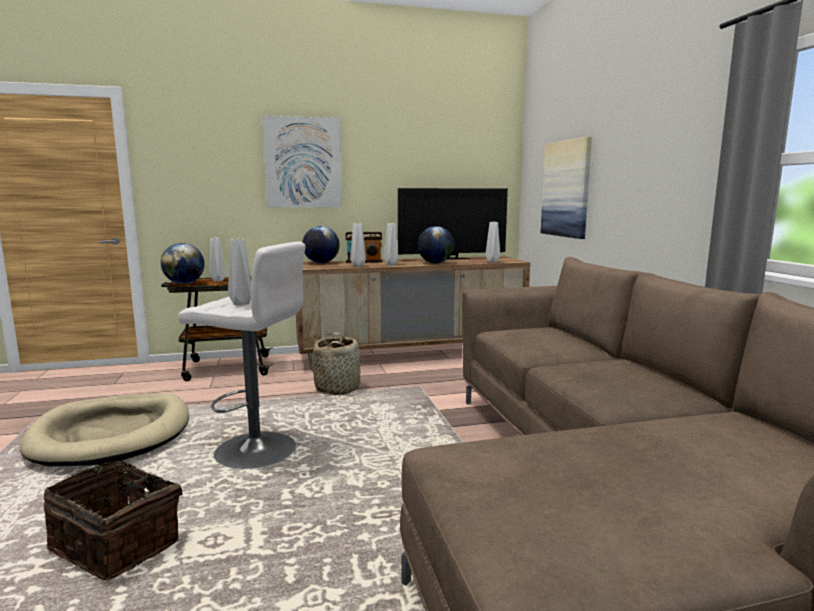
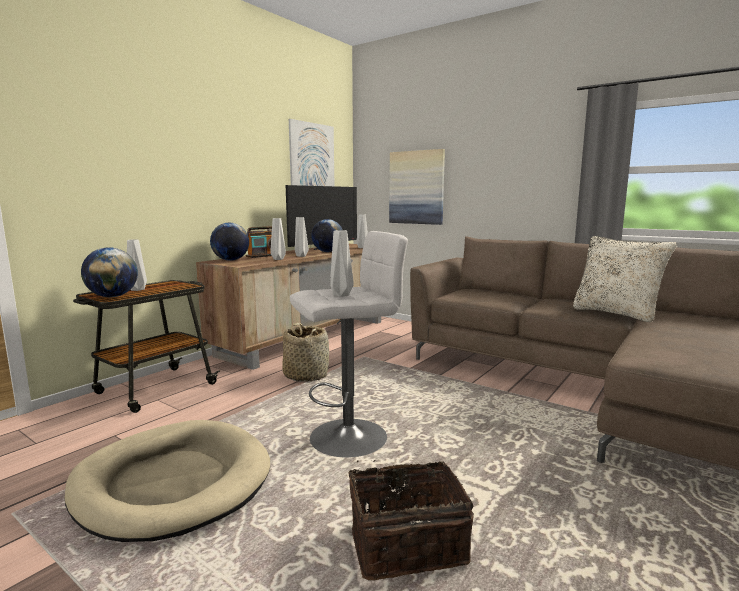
camera: 40 degrees left, 0 degrees up
(303, 162) = (198, 156): picture -> picture (312, 161)
(634, 401) = (615, 315): none -> beige pillow

